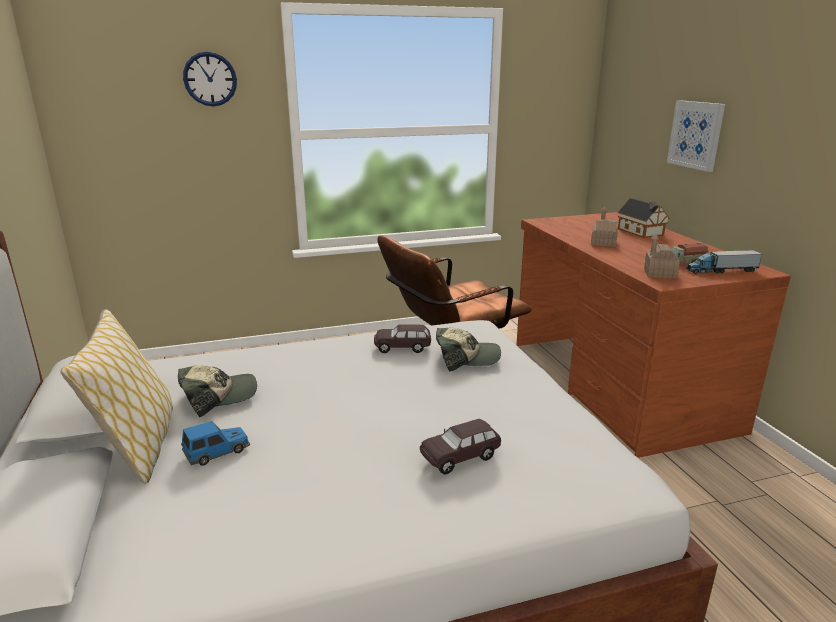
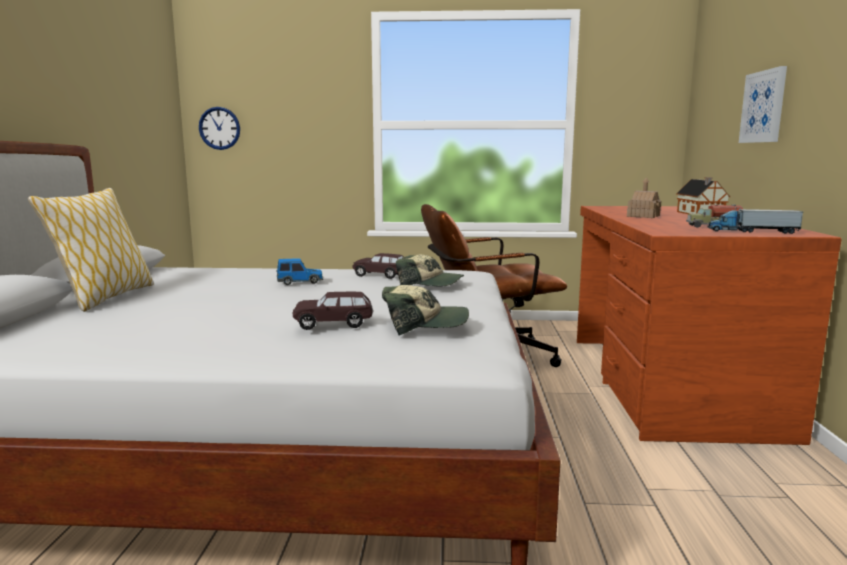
camera: 20 degrees right, 10 degrees down
(210, 79) = (309, 76): wall clock -> wall clock (219, 128)
(217, 452) = (153, 305): toy car -> toy car (300, 282)
(219, 396) = (196, 283): cap -> cap (423, 324)
(660, 273) = (673, 229): toy house -> none

